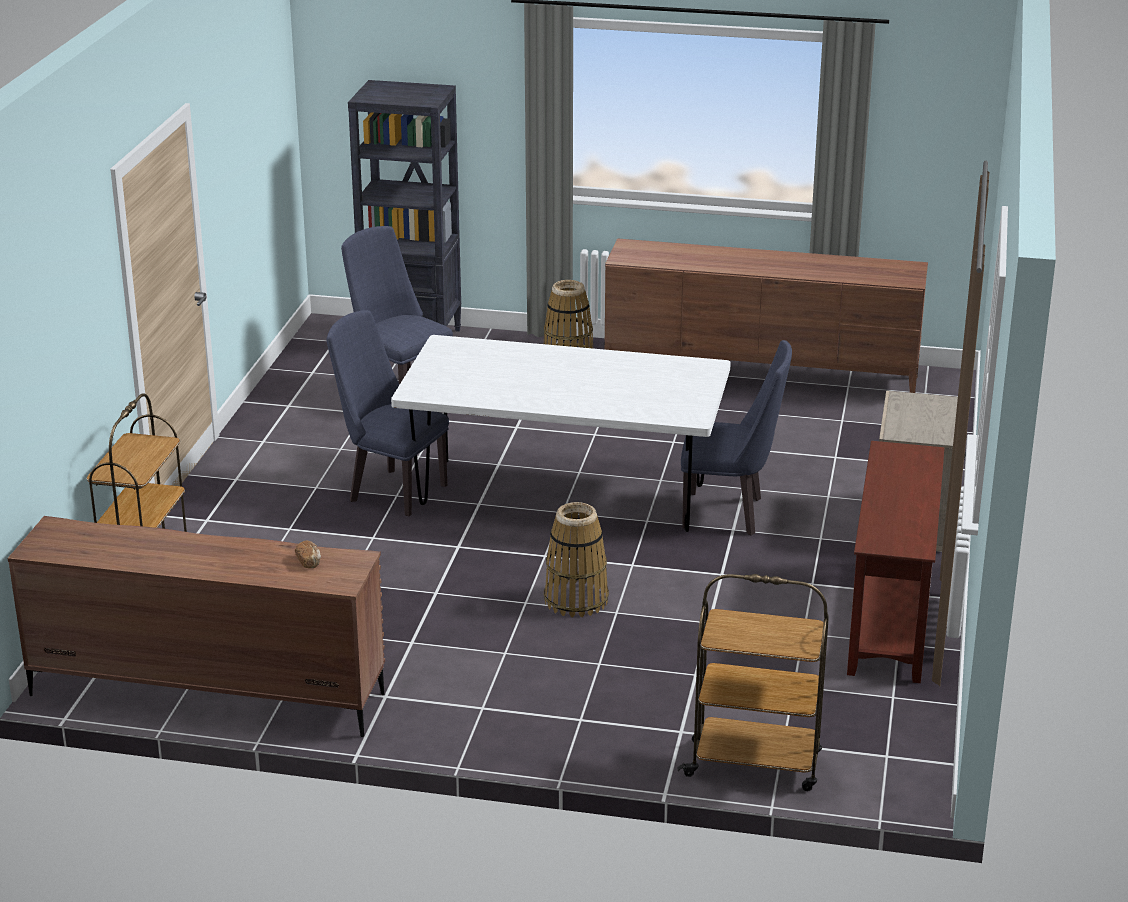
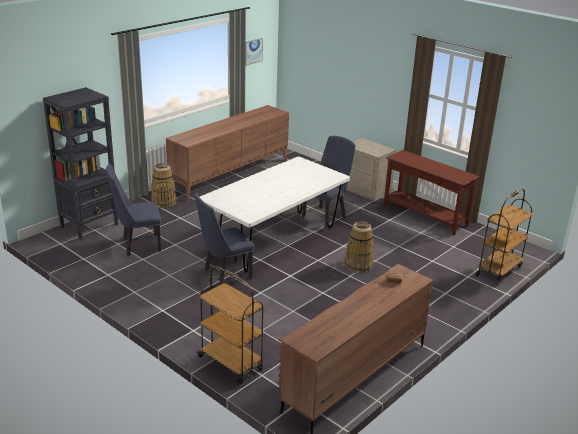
camera: 60 degrees left, 0 degrees up
(913, 126) = (253, 51): none -> picture

